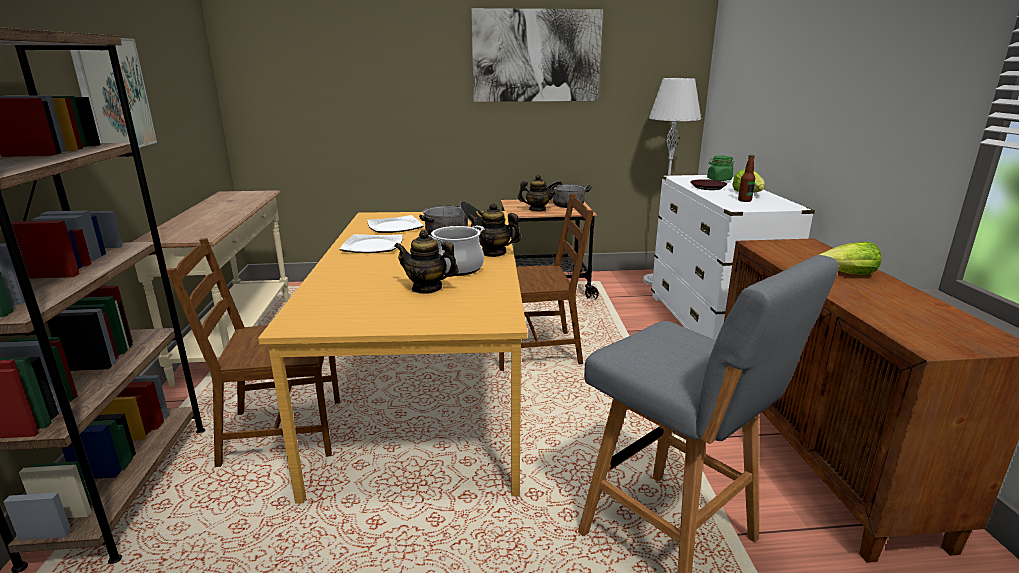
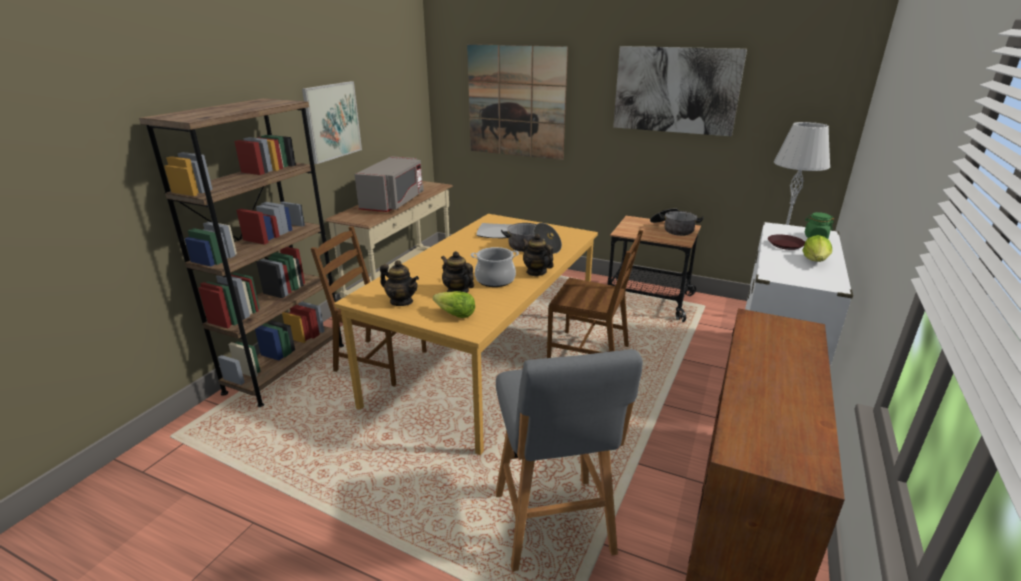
camera: 30 degrees right, 5 degrees up
(218, 215) = (393, 202): none -> grey microwave
(347, 80) = (516, 102): none -> picture
(372, 246) = (463, 247): plate -> none
(537, 210) = (643, 232): teapot -> teapot (401, 301)
(744, 200) = (796, 268): bottle -> none
(848, 274) = (786, 369): lettuce -> lettuce (454, 314)

